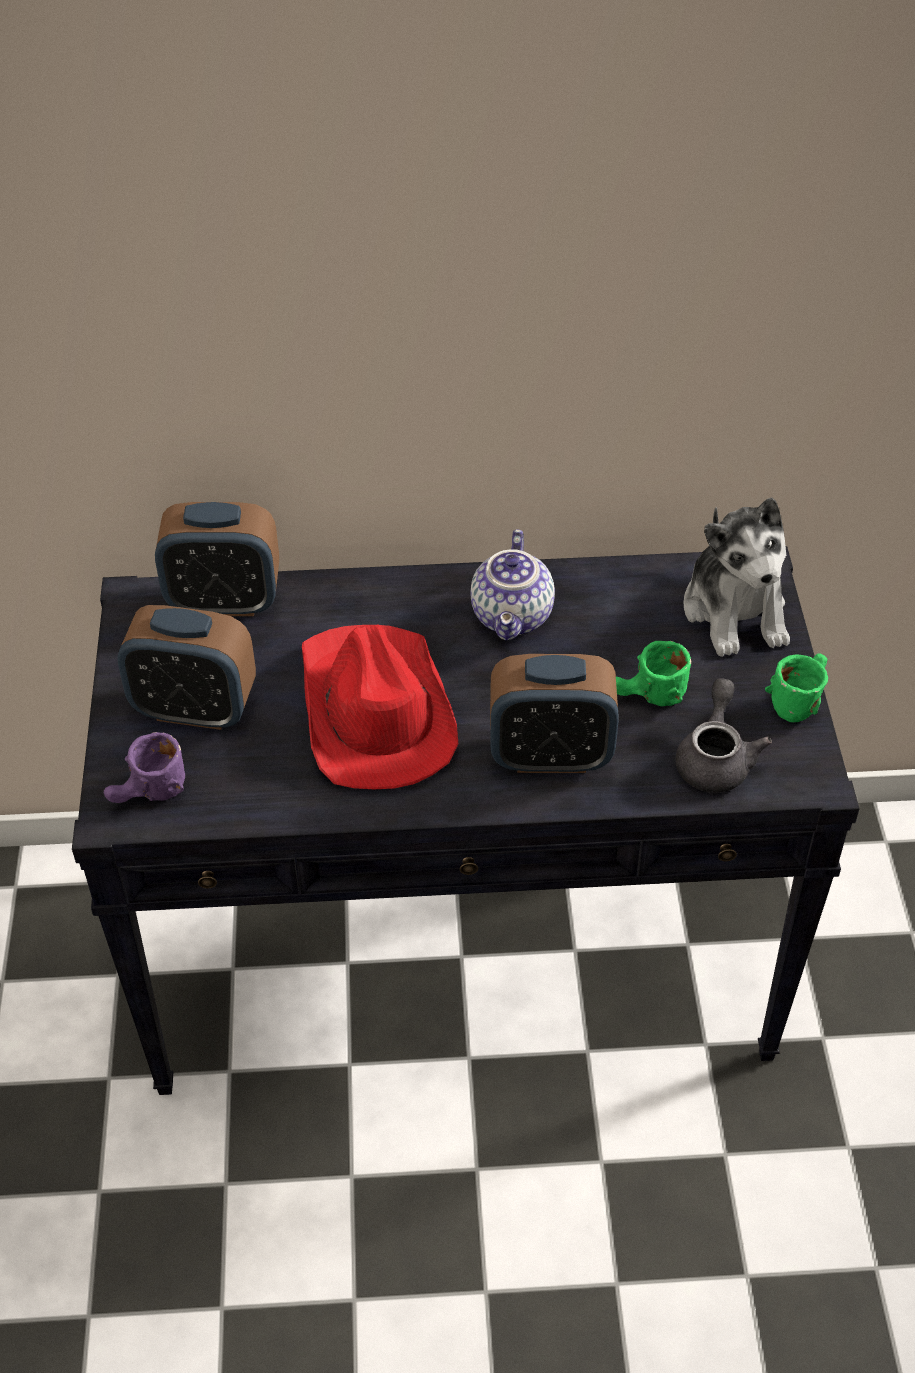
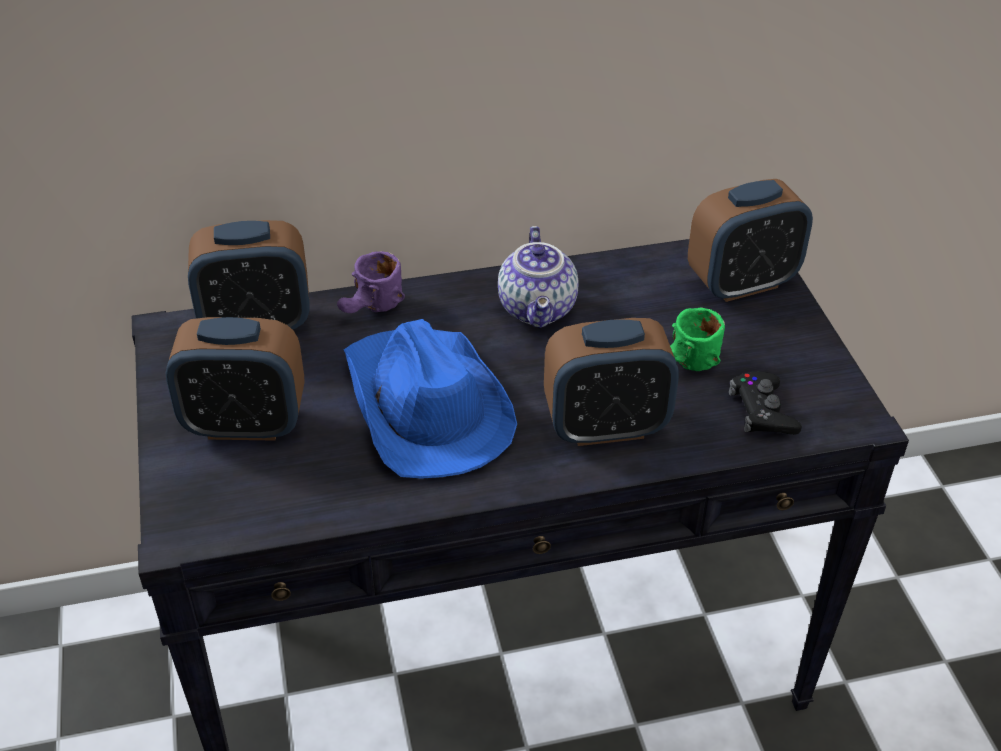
camera: 10 degrees left, 5 degrees down
(149, 795) = (212, 511): purple mug -> purple mug (372, 309)
(374, 710) = (425, 405): red hat -> blue hat
(715, 758) = (762, 411): grey teapot -> black game controller
(735, 611) = (742, 283): plush toy -> alarm clock
(797, 697) = (821, 349): green mug -> none

